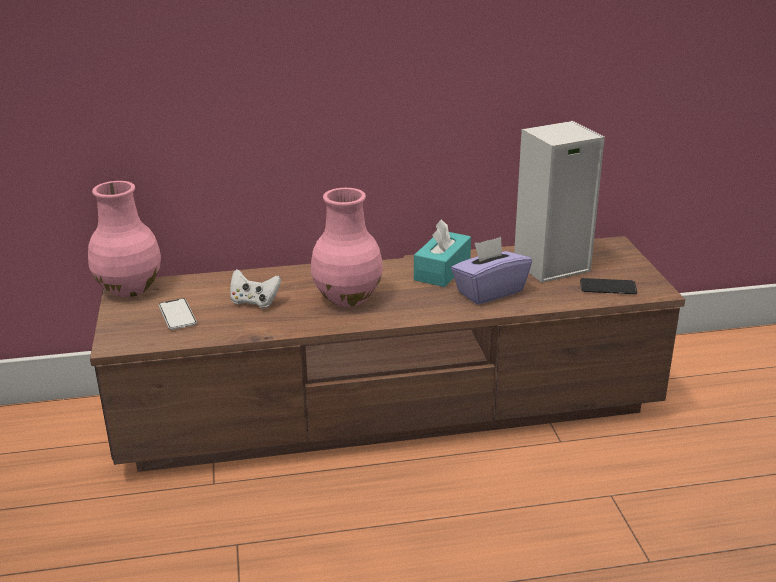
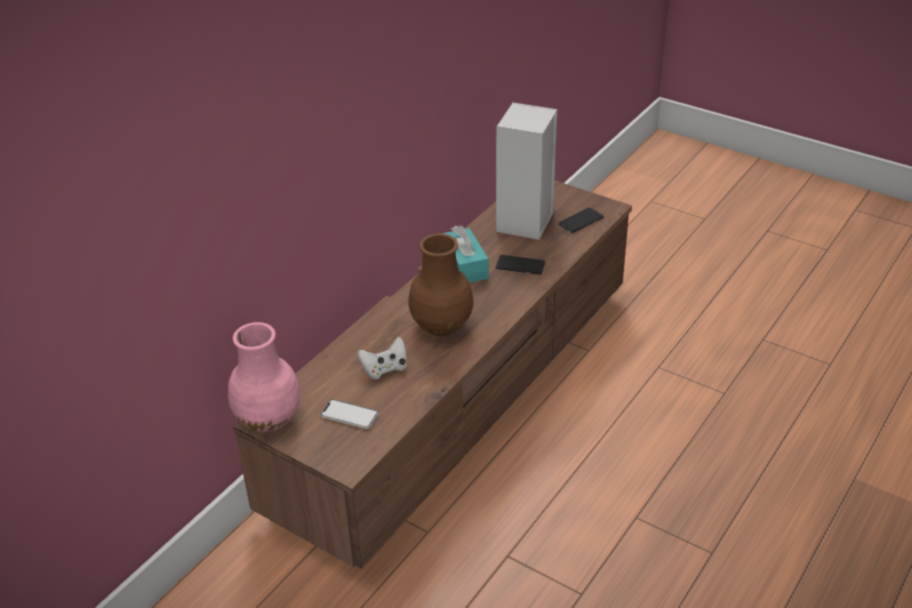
camera: 45 degrees left, 10 degrees up
(348, 297) = (441, 325): pink vase -> brown vase
(489, 291) = (520, 265): purple tissue box -> phone

